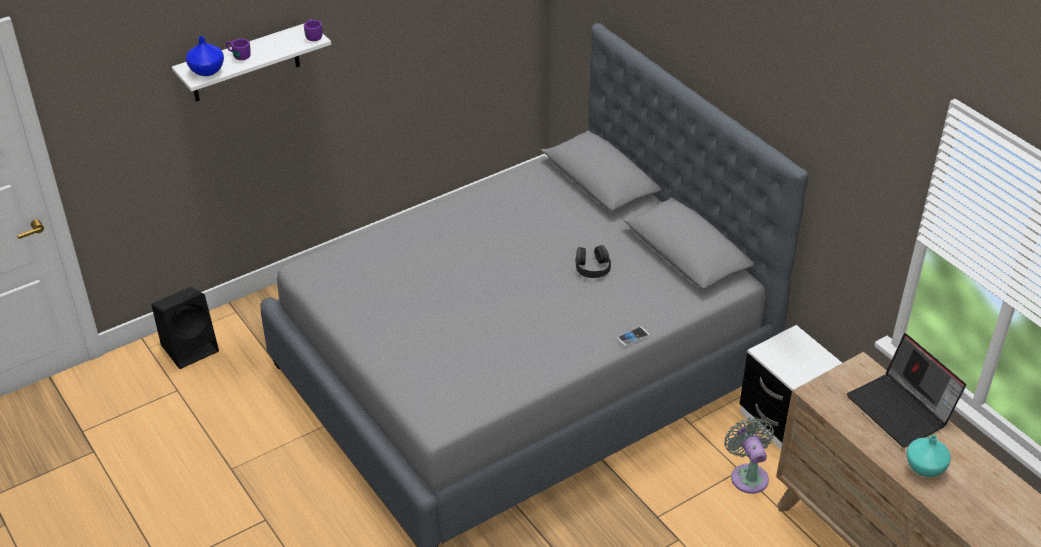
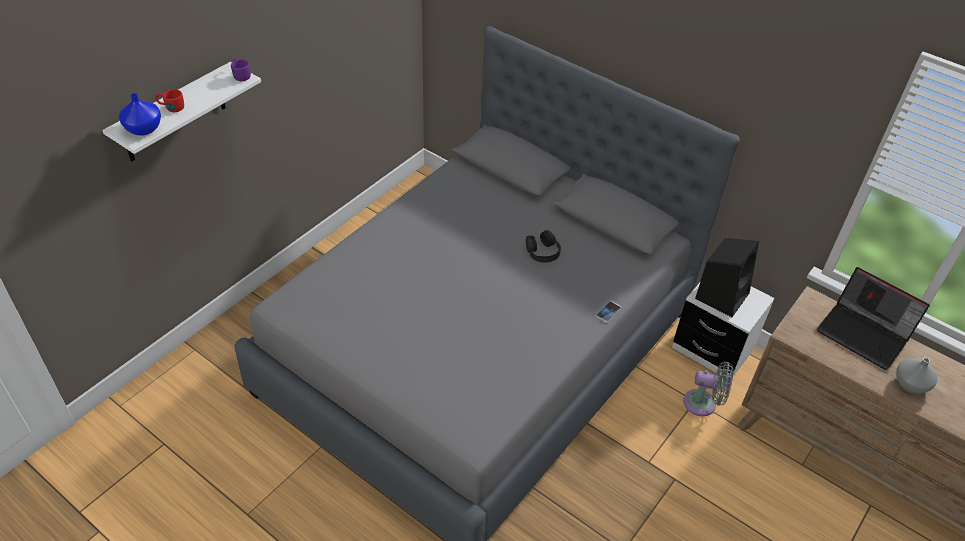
camera: 20 degrees left, 5 degrees up
(191, 347) = (162, 395): black speaker -> black speaker (722, 295)
(238, 55) = (171, 107): purple mug -> red mug
(748, 475) = (703, 404): grey fan -> grey fan turned 135 degrees clockwise
(924, 467) = (910, 384): turquoise vase -> grey vase

